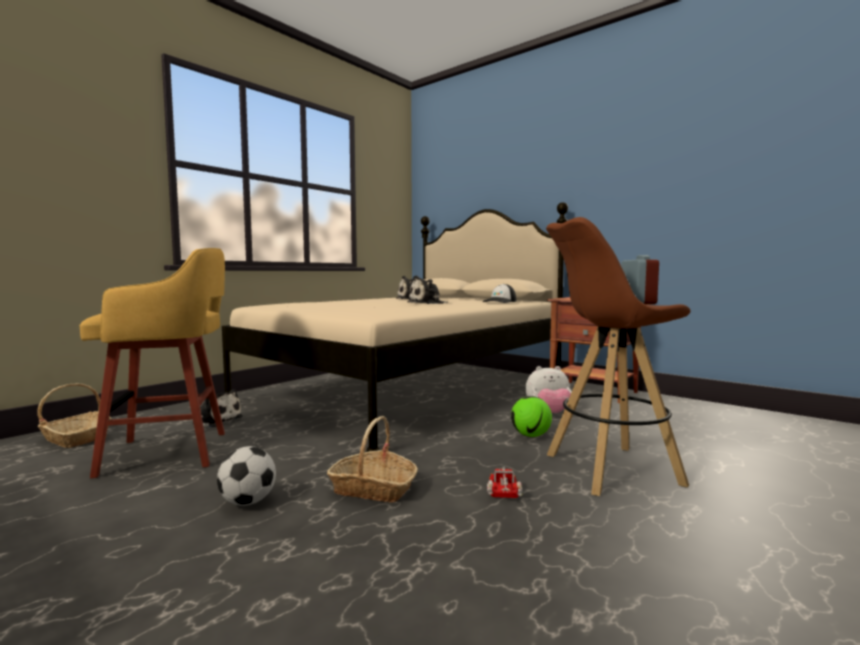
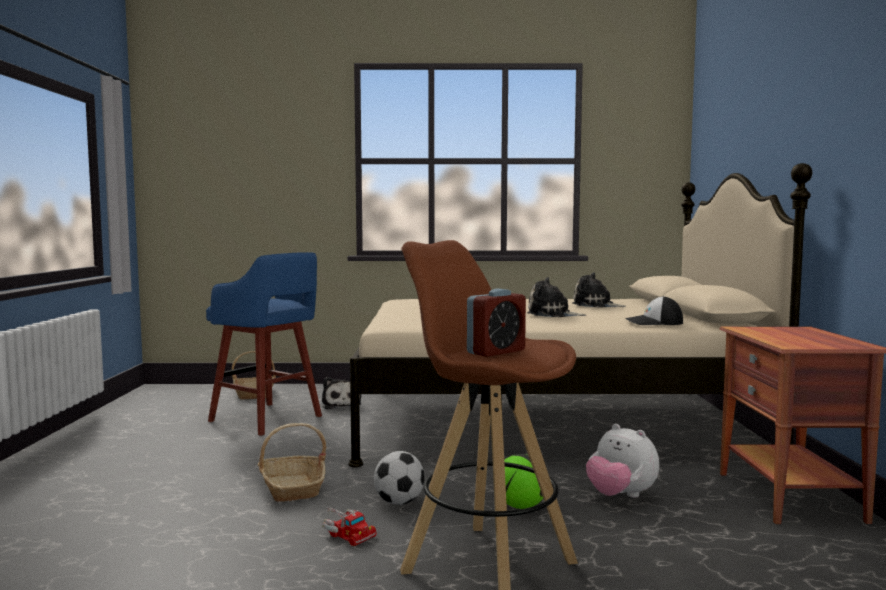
camera: 50 degrees right, 0 degrees up
(170, 453) = (268, 419): yellow stool -> blue stool
(247, 502) = (224, 465): football -> football (399, 502)
(504, 494) = (346, 533): toy truck -> toy truck turned 75 degrees clockwise

